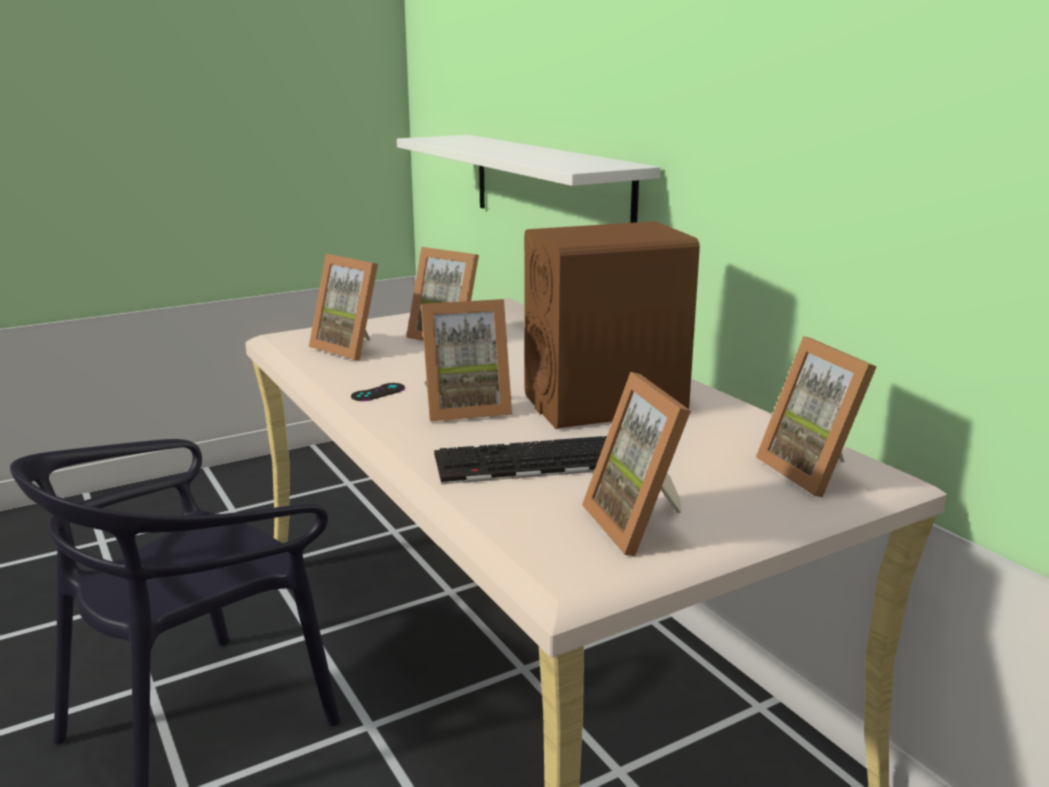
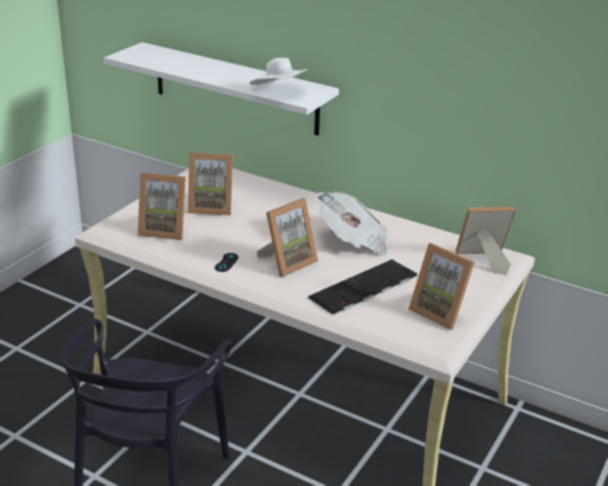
camera: 30 degrees left, 10 degrees up
(560, 163) = (279, 92): none -> white hat
(605, 404) = (353, 241): brown speaker -> newspaper
(816, 472) = (482, 261): picture frame -> picture frame turned 135 degrees clockwise

